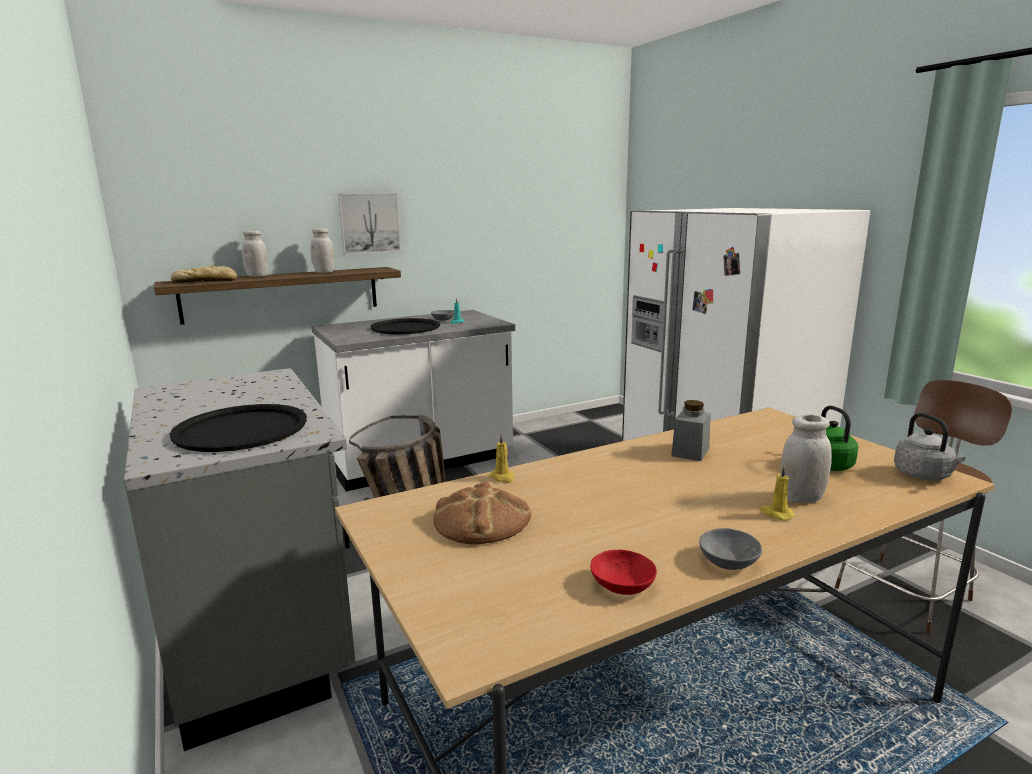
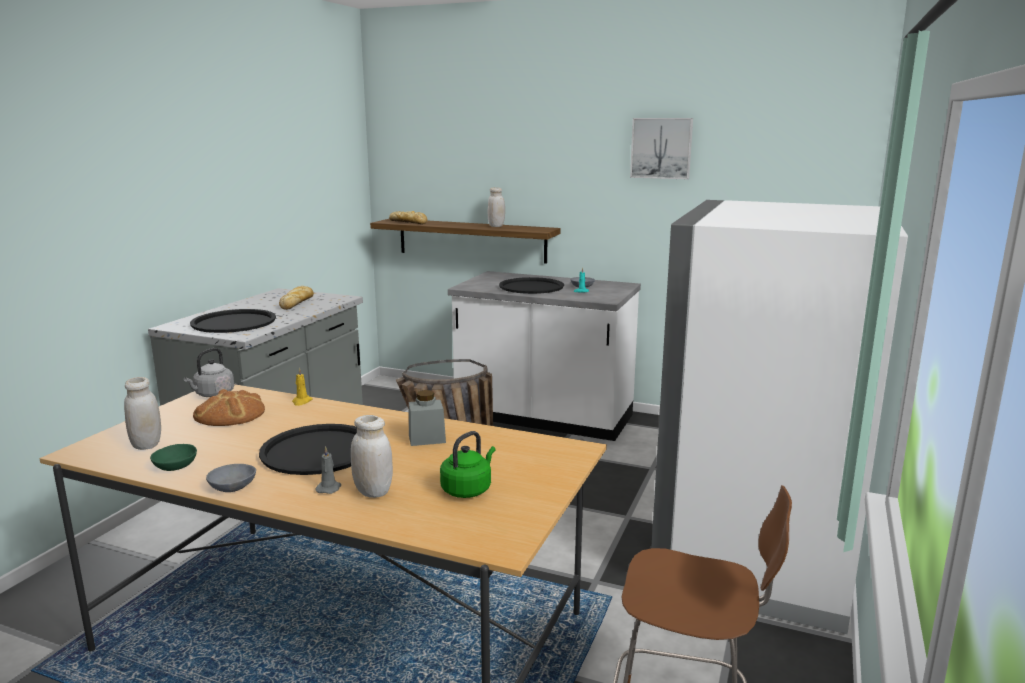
camera: 50 degrees right, 0 degrees up
(236, 391) = (297, 302): none -> bread
(257, 276) = (449, 222): white jar -> white jar (147, 445)
(369, 223) = (547, 185): picture -> picture (661, 148)
(621, 585) = (174, 465): red bowl -> green bowl
(667, 499) = (318, 451): none -> black tray
(776, 514) = (329, 488): yellow candle -> grey candle
(924, 476) = (495, 534): grey kettle -> grey kettle (213, 394)

